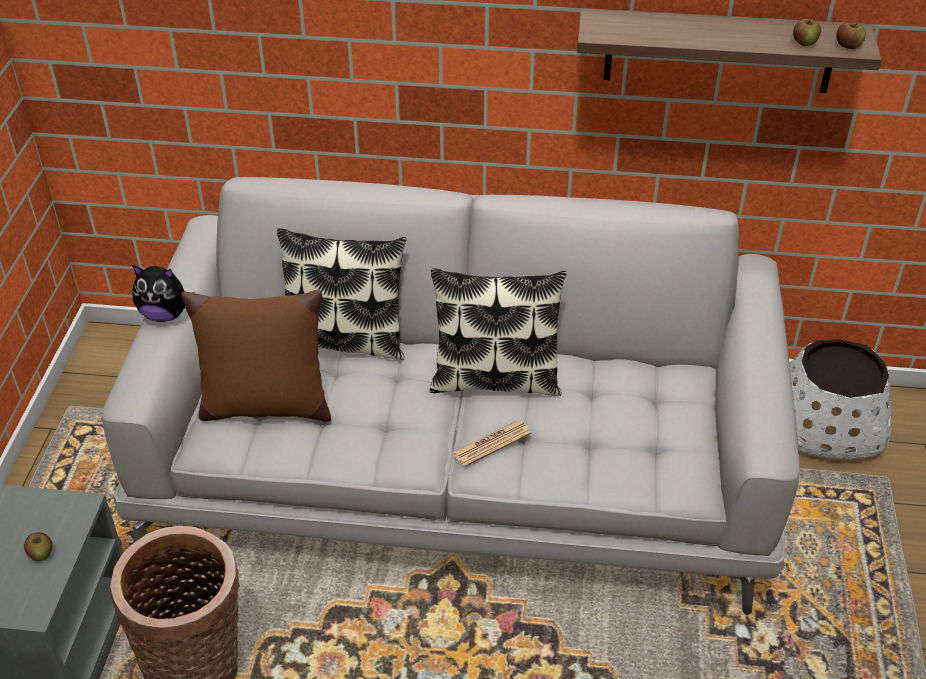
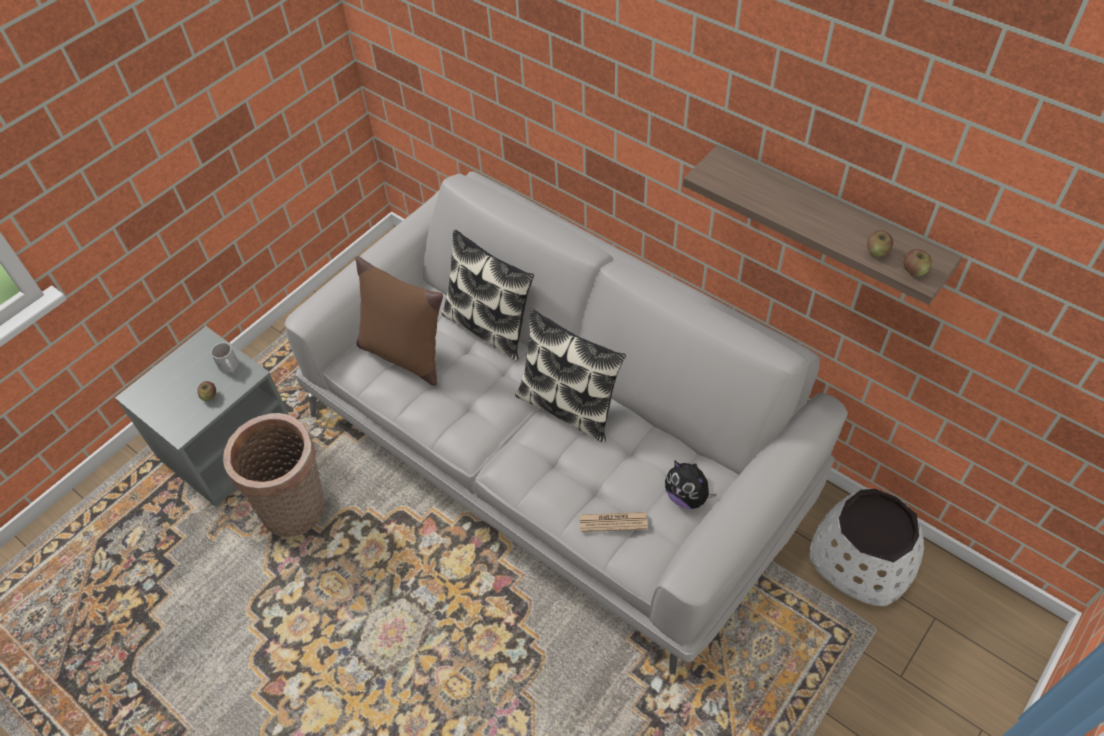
camera: 35 degrees right, 10 degrees up
(43, 512) = (229, 367): none -> white mug
(165, 314) = (369, 260): plush toy -> plush toy (687, 496)
(492, 443) = (525, 457): newspaper -> newspaper (613, 522)

